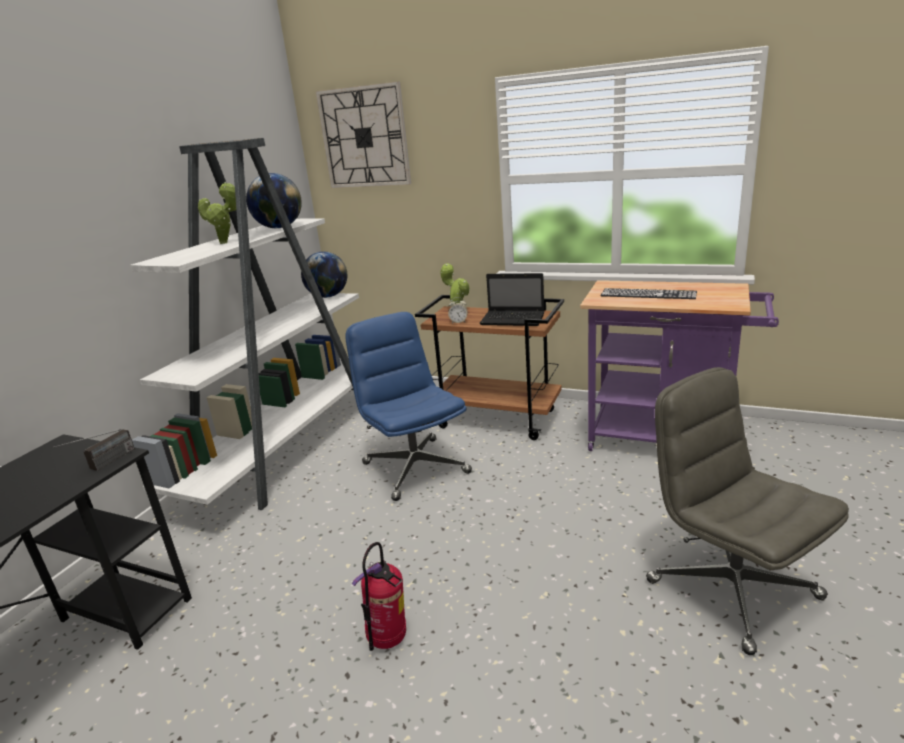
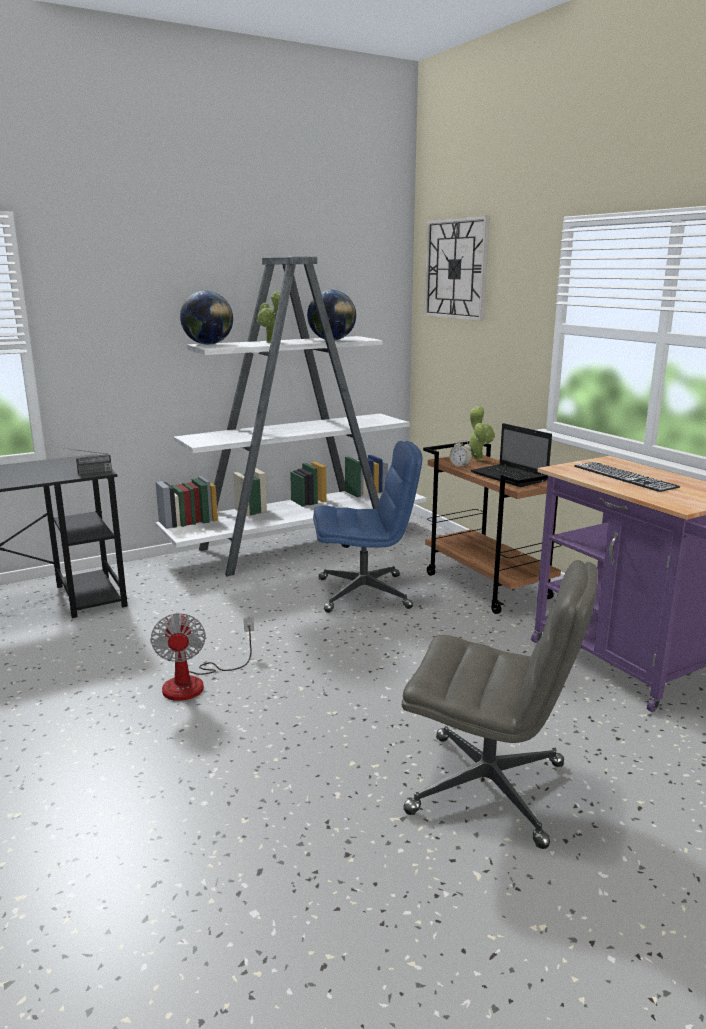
camera: 35 degrees right, 5 degrees down
(328, 296) = (382, 418): globe -> globe (208, 344)
(388, 641) = (196, 682): fire extinguisher -> fan
(415, 467) = (365, 593): blue office chair -> blue office chair turned 75 degrees clockwise
(730, 588) = (489, 788): grey office chair -> grey office chair turned 105 degrees clockwise

